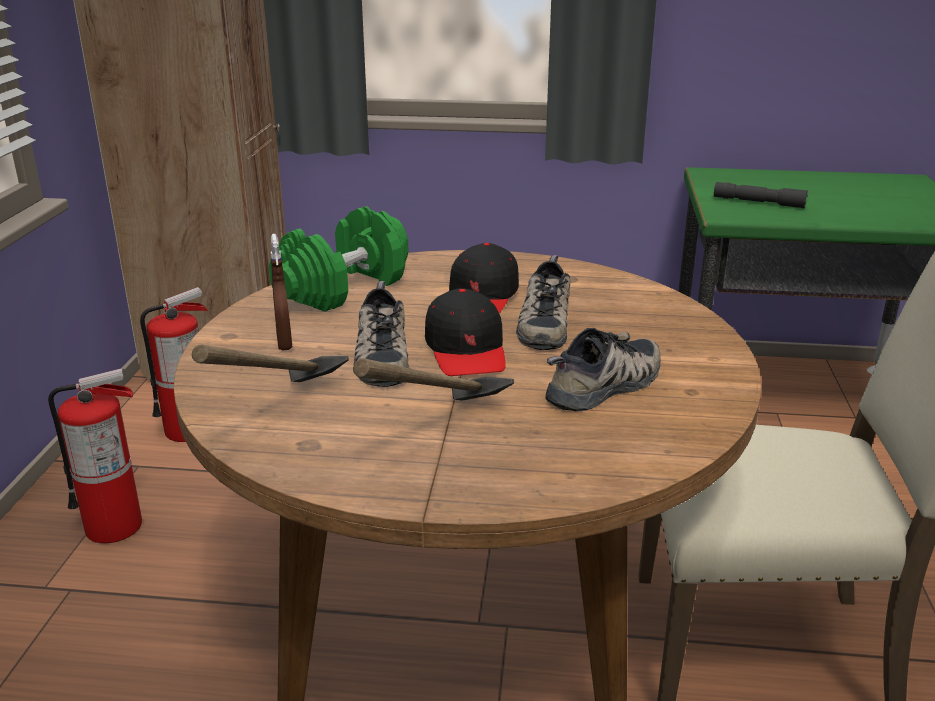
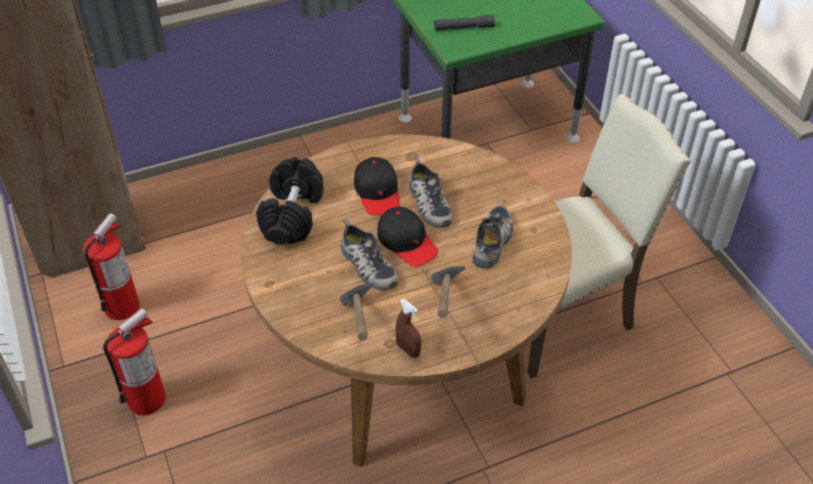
camera: 30 degrees left, 20 degrees up
(284, 343) = (306, 277): brown spray bottle -> brown spray bottle (408, 350)
(343, 287) = (292, 214): green dumbbell -> black dumbbell

